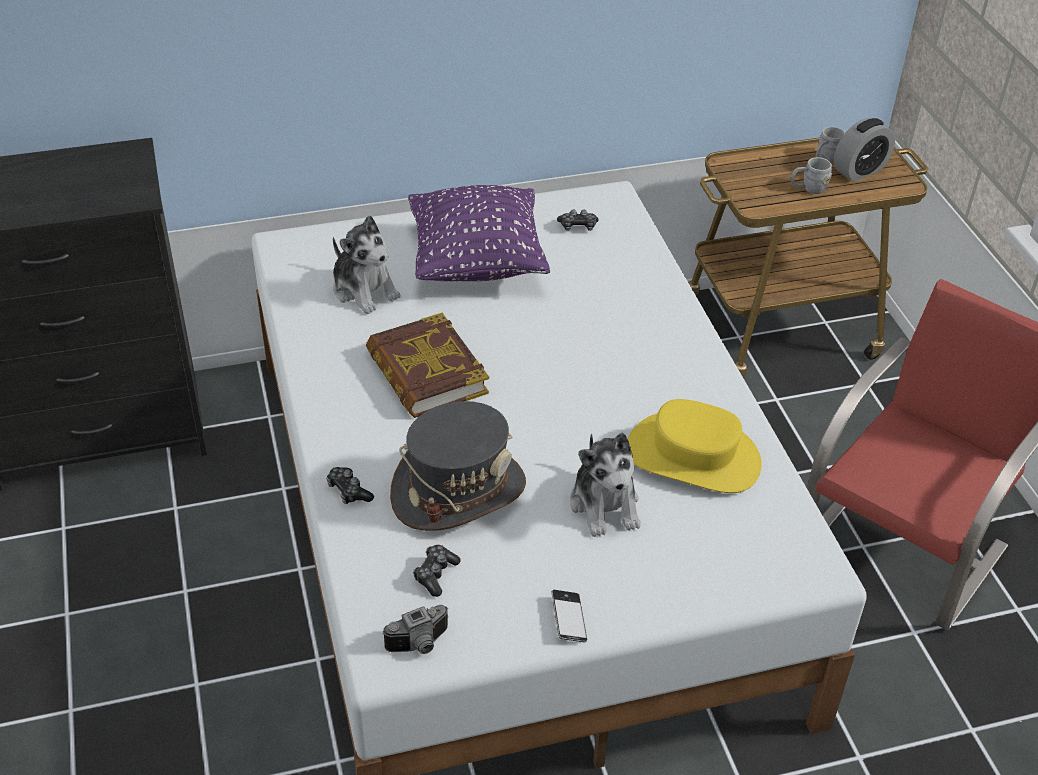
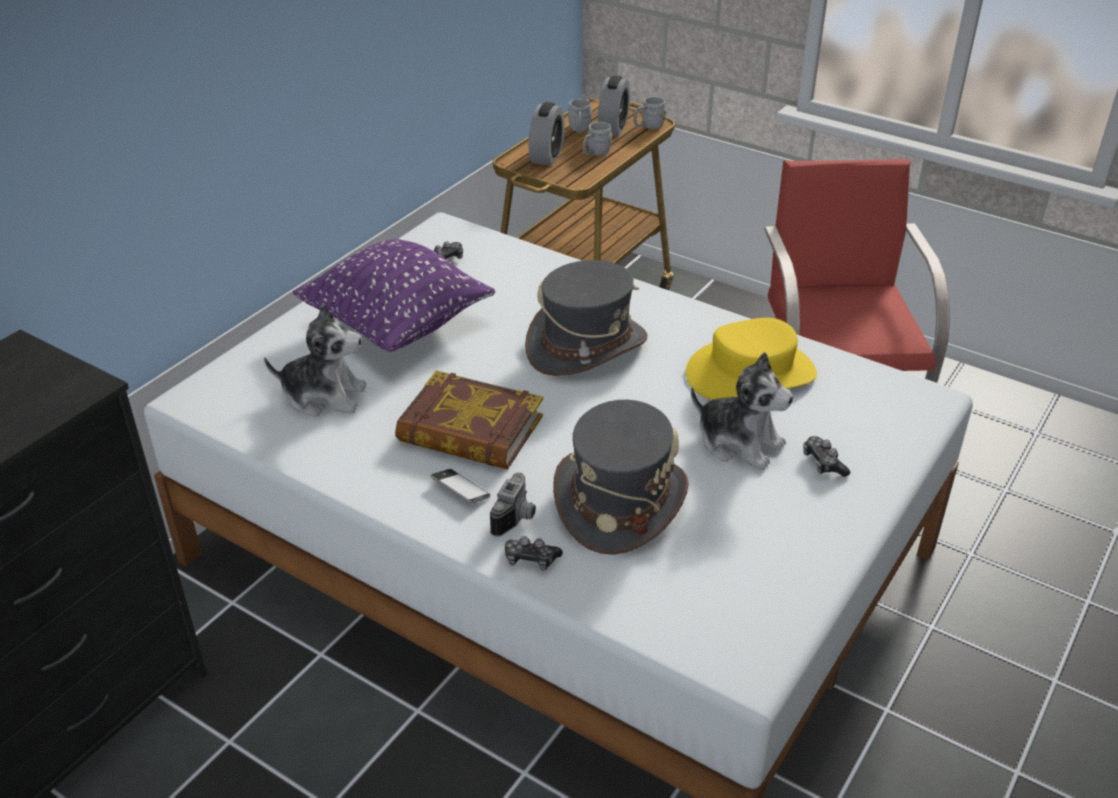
camera: 40 degrees left, 5 degrees down
(420, 645) = (753, 636): camera -> camera (517, 518)
(435, 574) = (690, 575): game controller -> game controller (823, 463)
(568, 619) = (828, 539): phone -> phone (460, 490)
(592, 358) = (586, 346): none -> grey hat
(761, 171) = (546, 156): none -> alarm clock
(893, 184) = (648, 126): none -> grey mug

